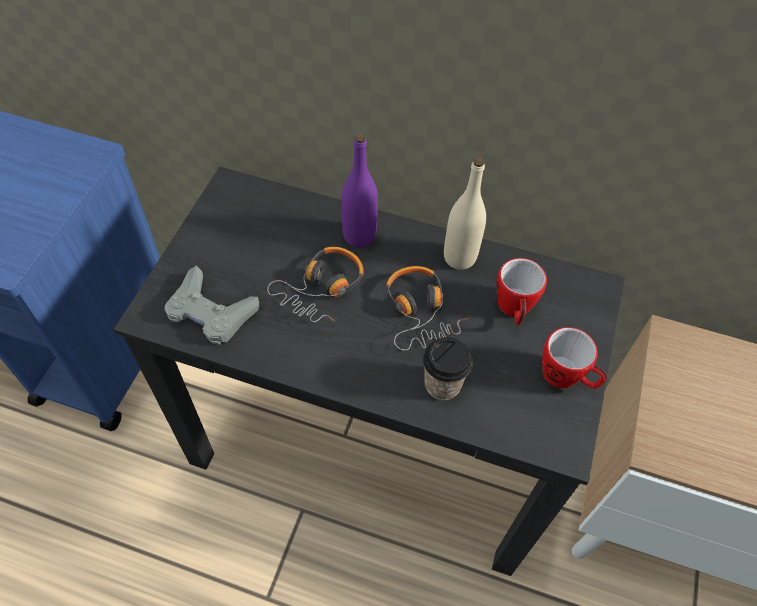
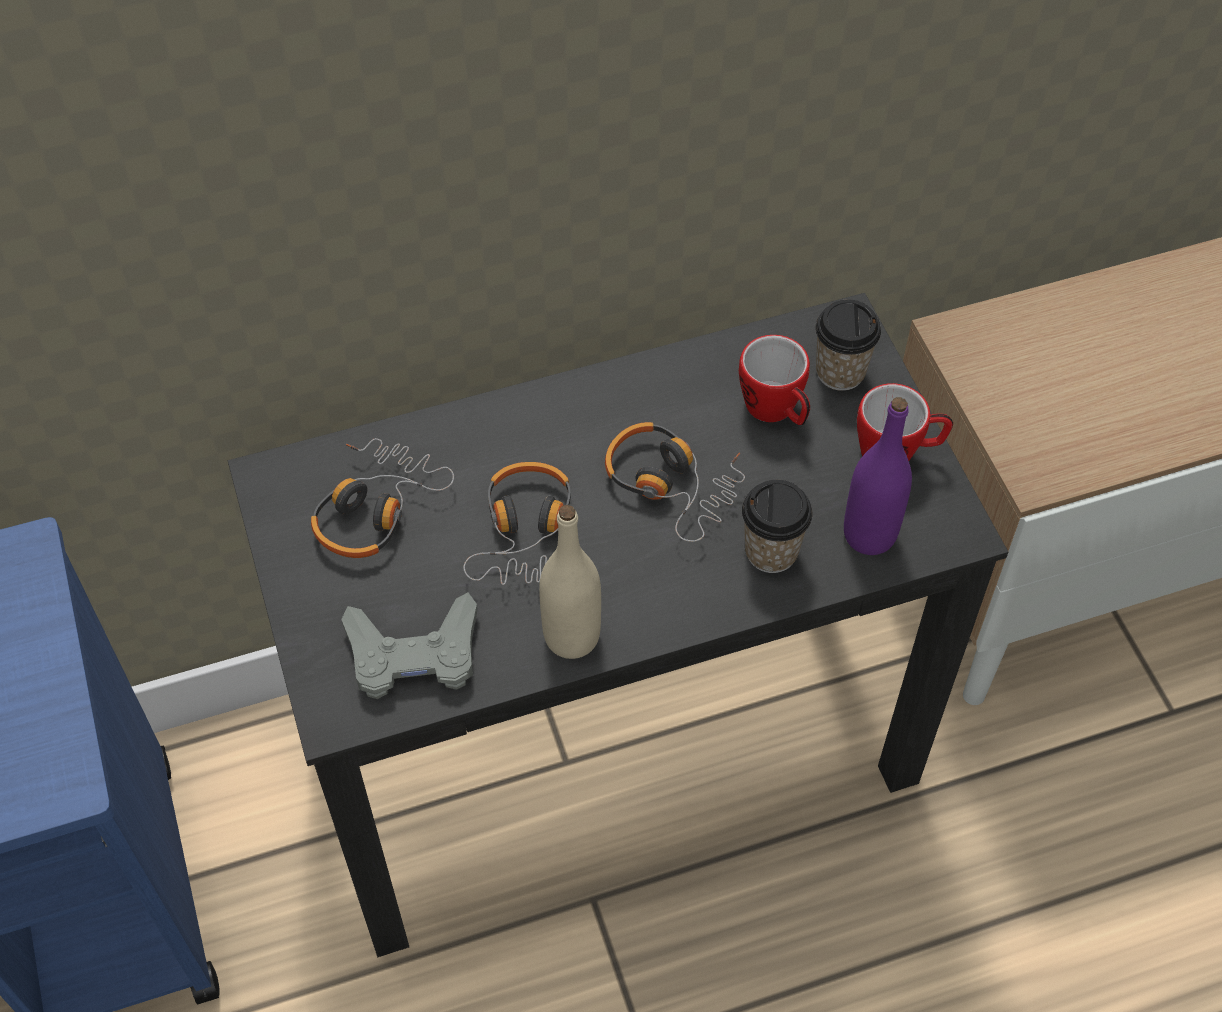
camera: 35 degrees left, 0 degrees up
(262, 229) = (375, 508): none -> headphones
(359, 236) = (510, 437): purple bottle -> purple bottle (869, 535)
(459, 257) = (658, 387): beige bottle -> beige bottle (571, 636)
(571, 312) = (840, 372): none -> cup

